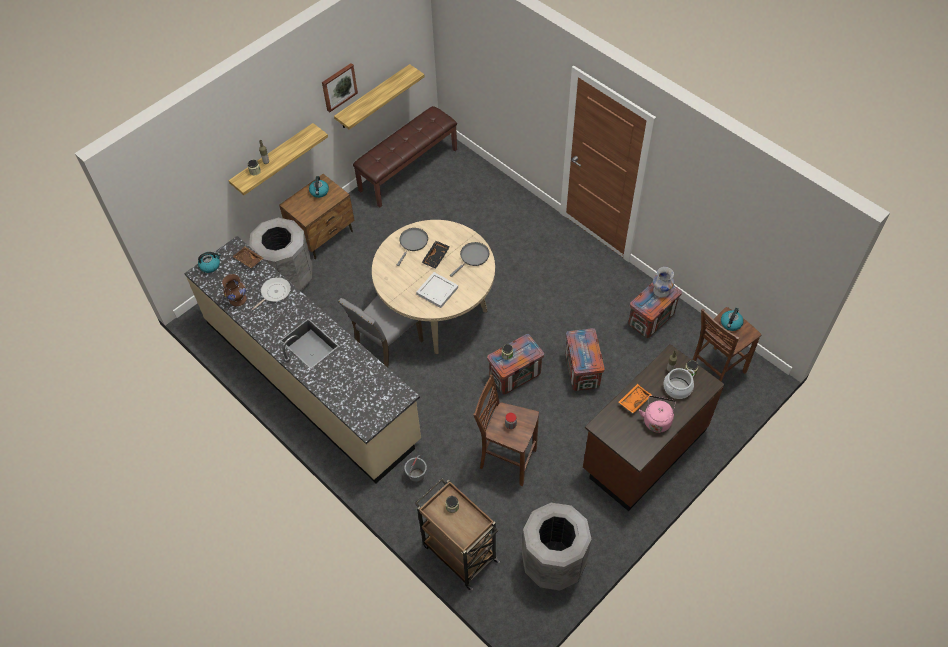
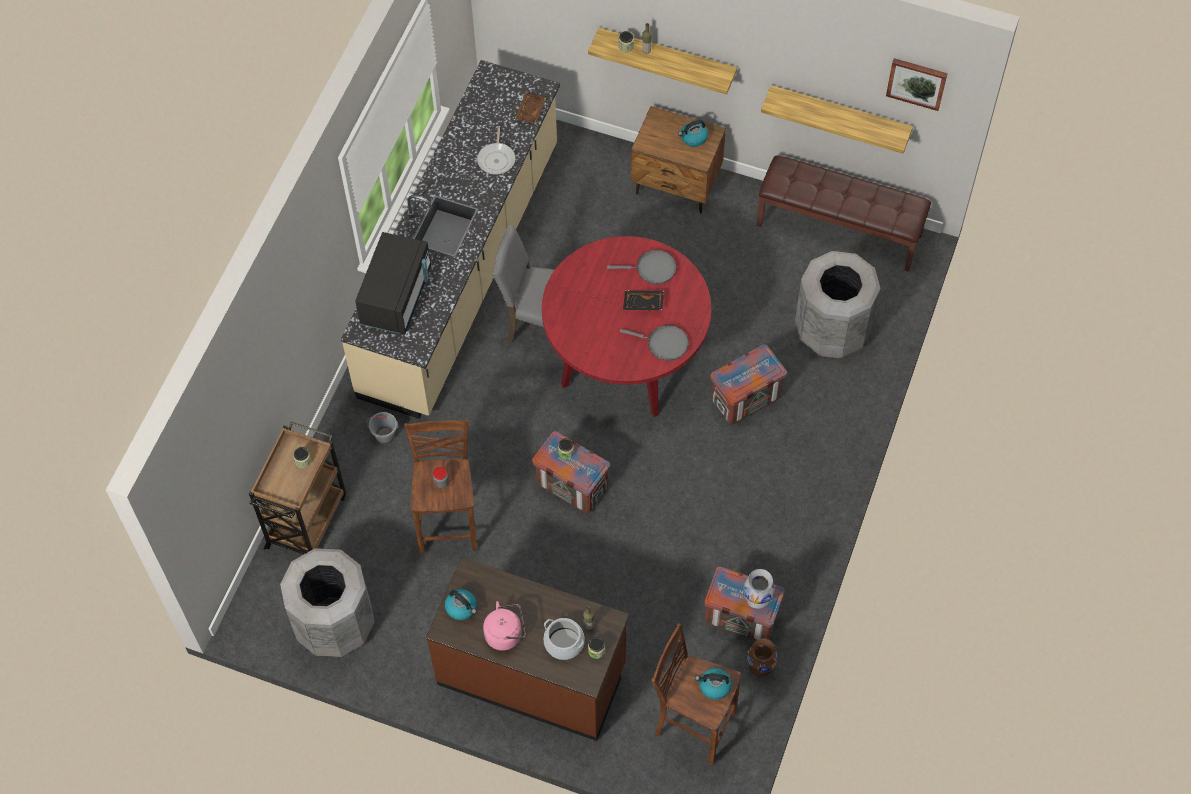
camera: 65 degrees right, 5 degrees up
(210, 265) = (503, 79): kettle -> kettle (462, 608)
(237, 299) = (469, 128): brown vase -> brown vase (760, 665)
(274, 292) = (497, 159): frying pan -> frying pan turned 75 degrees clockwise
(288, 278) = (592, 178): grey trash can -> grey trash can (831, 331)
(339, 87) = (790, 62): picture -> picture (917, 82)
(351, 393) = (396, 297): none -> black microwave
(436, 291) = (591, 325): white tray -> none
(437, 311) = (626, 360): beige dining table -> red dining table
(582, 371) = (615, 562): crate -> crate (745, 399)
(634, 400) = (523, 599): orange tray -> none

